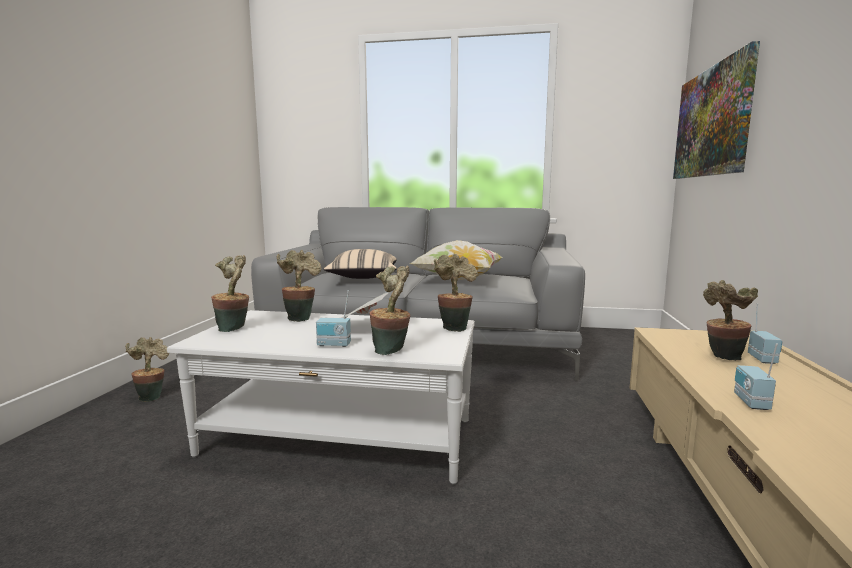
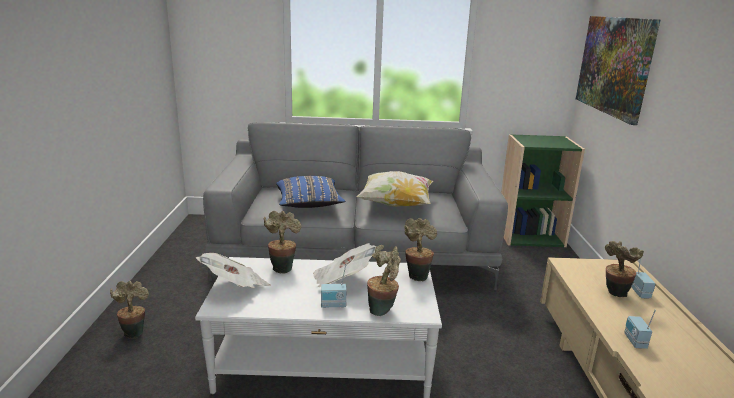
camera: 10 degrees left, 10 degrees up
(234, 328) = (235, 286): potted plant -> newspaper
(363, 278) = (309, 204): beige pillow -> blue pillow
(630, 337) = (530, 235): none -> green bookcase

